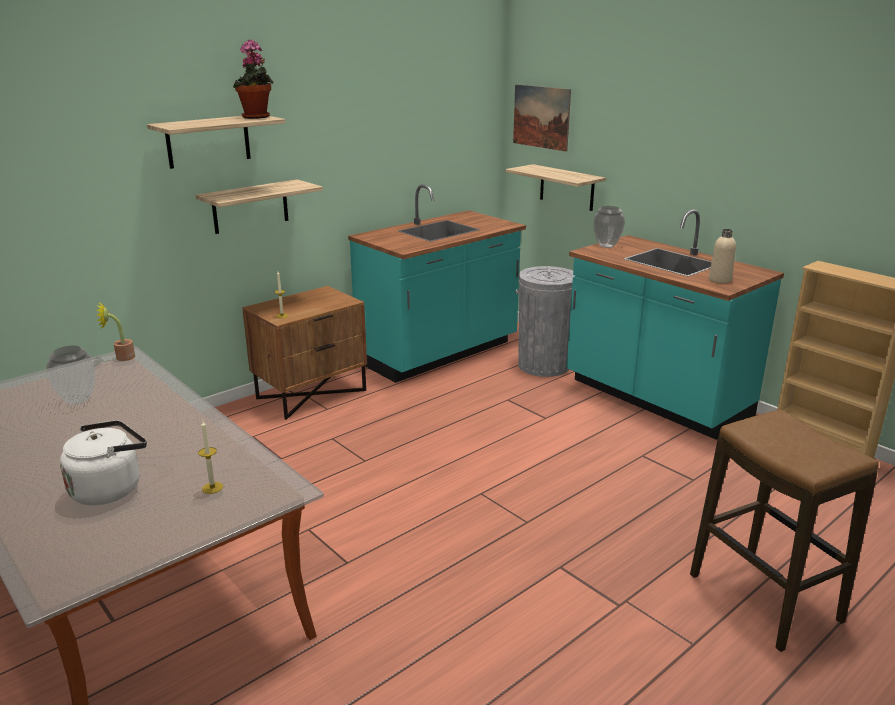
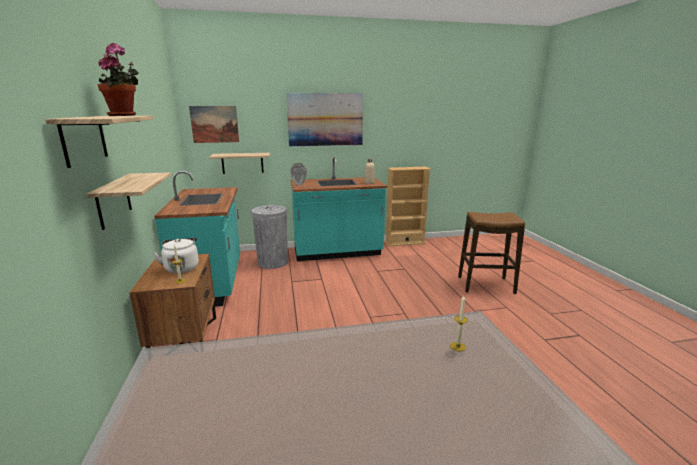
camera: 60 degrees left, 5 degrees down
(78, 400) = (232, 399): vase -> none
(110, 488) = (435, 396): white kettle -> white kettle (181, 268)
(121, 357) = (161, 359): potted plant -> none
(705, 130) = (325, 119): none -> picture

